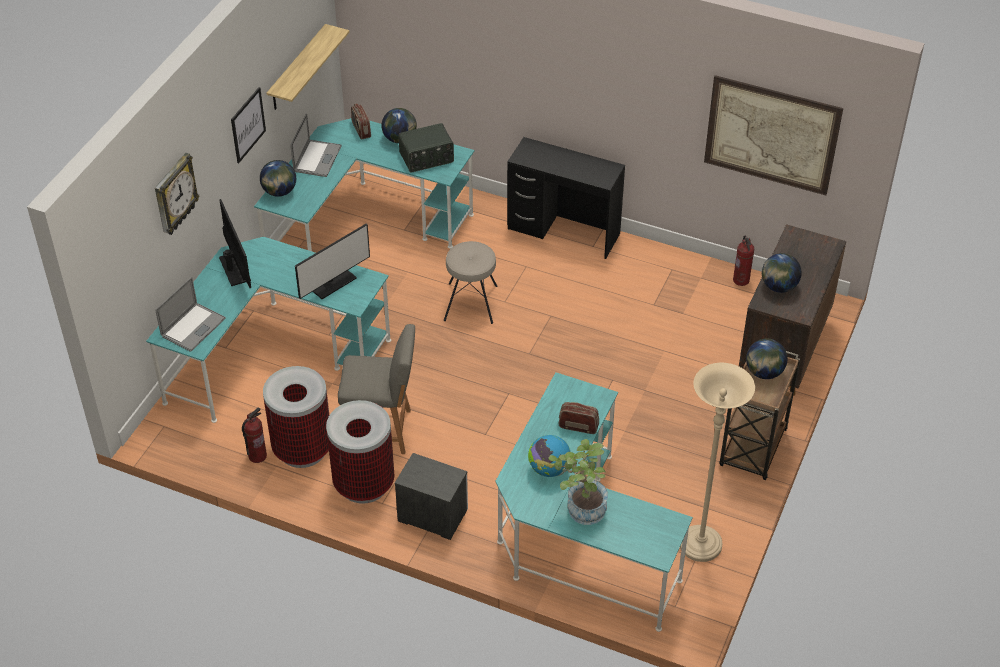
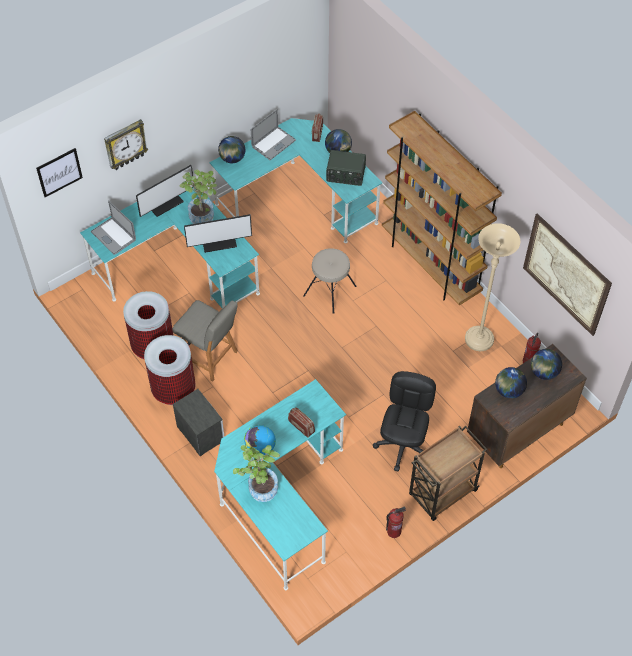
camera: 30 degrees right, 10 degrees up
(193, 327) = (113, 236): laptop -> laptop turned 75 degrees clockwise
(234, 269) = (166, 204): monitor -> monitor turned 45 degrees clockwise
(248, 125) = (213, 108): picture -> picture (59, 172)
(257, 456) = (123, 337): fire extinguisher -> fire extinguisher (394, 531)
(288, 261) = (202, 214): none -> potted plant
(297, 69) = (276, 76): shelf -> none
(564, 231) = (430, 265): black desk -> brown bookcase
(674, 421) = (403, 445): none -> black office chair
(700, 545) = (355, 544): beige floor lamp -> beige floor lamp (479, 339)
(764, 372) = (453, 450): globe -> globe (543, 372)

